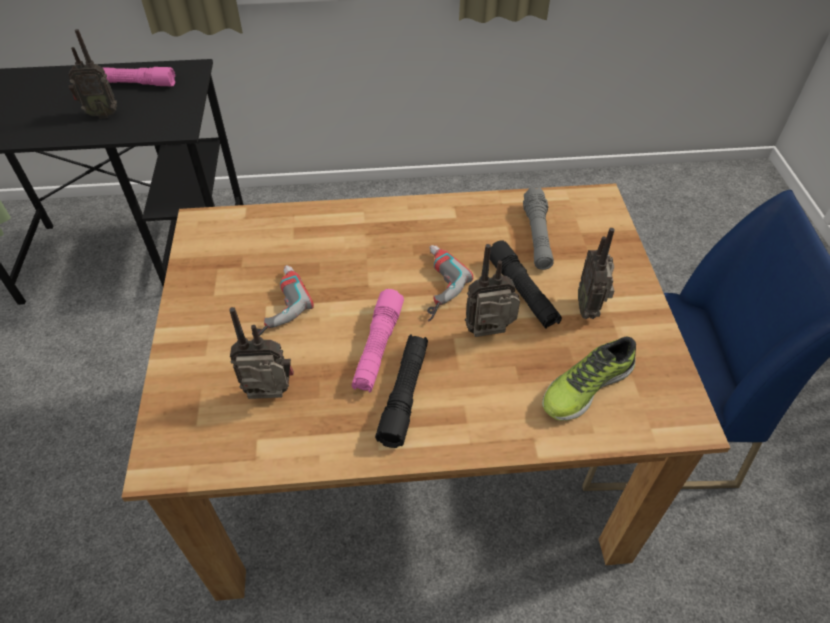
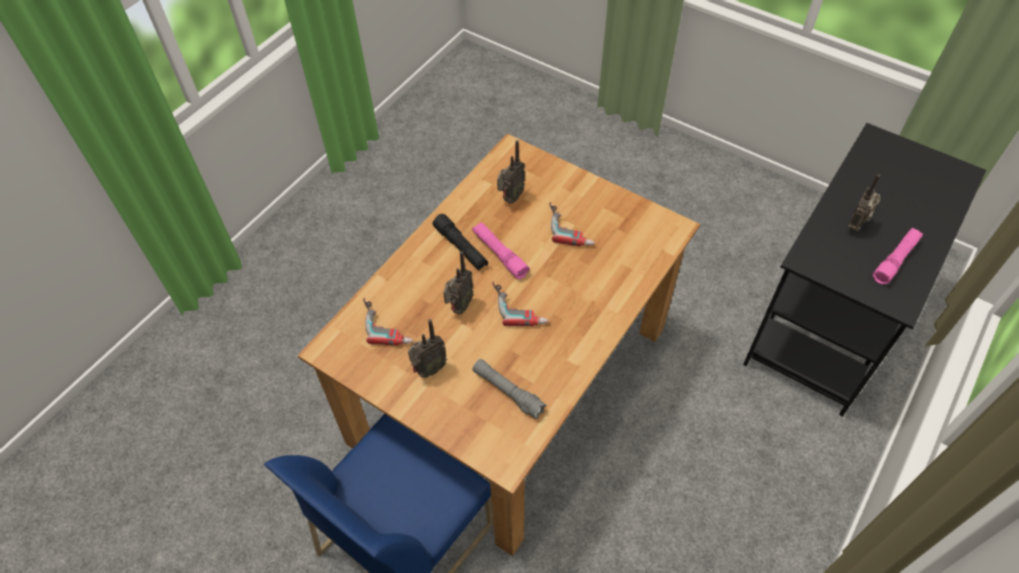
camera: 130 degrees right, 5 degrees up
(522, 292) = (472, 345): black flashlight -> none
(585, 386) = (388, 323): shoe -> power drill
(589, 308) = (428, 369): radio -> radio turned 105 degrees clockwise

